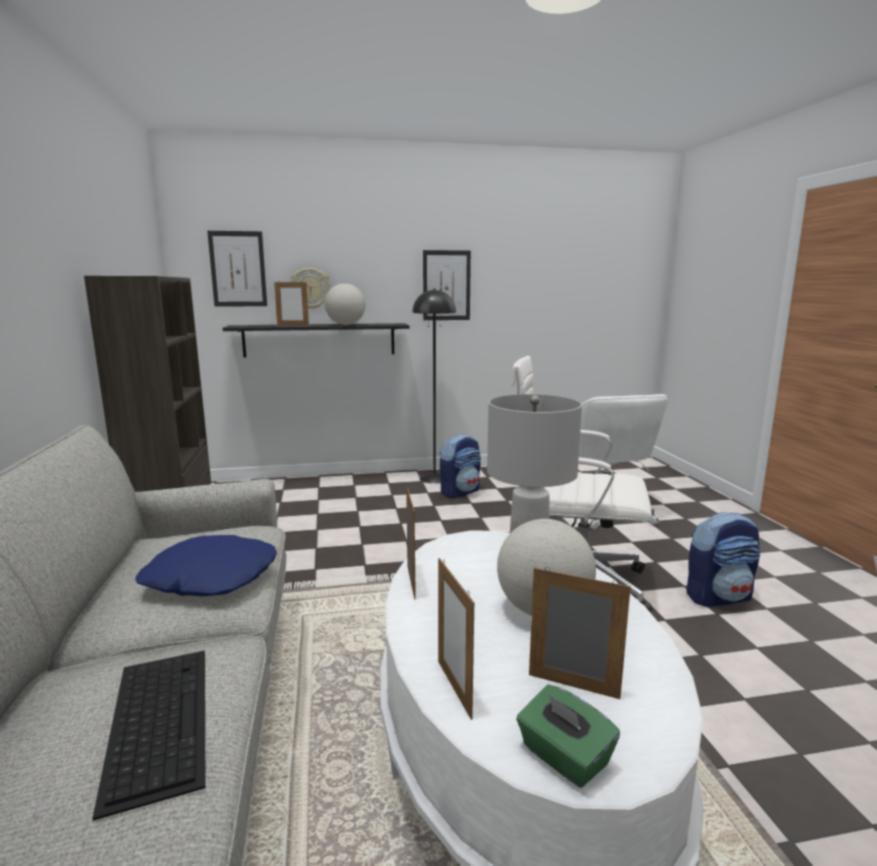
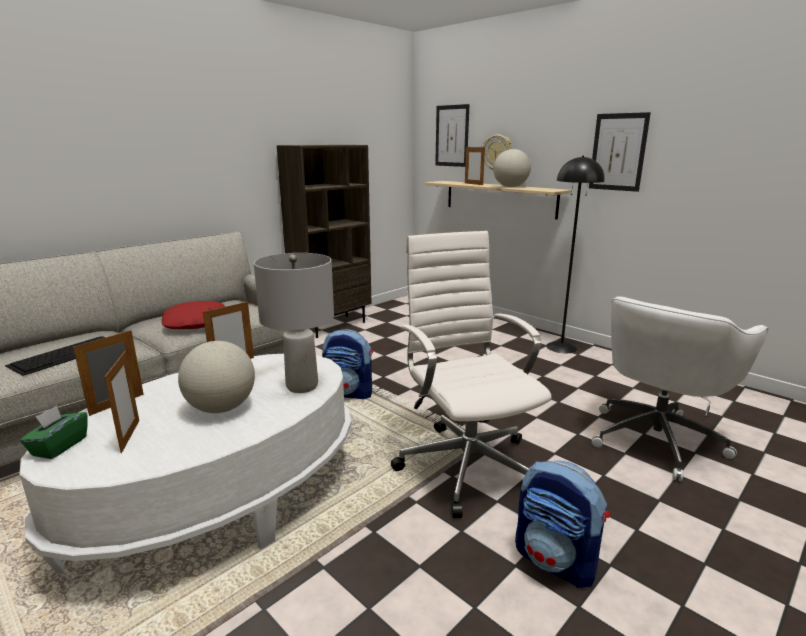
camera: 55 degrees right, 5 degrees up
(210, 578) = (195, 322): blue pillow -> red pillow
(319, 340) = (499, 198): black shelf -> beige shelf
(460, 492) = (555, 365): backpack -> backpack (349, 393)

